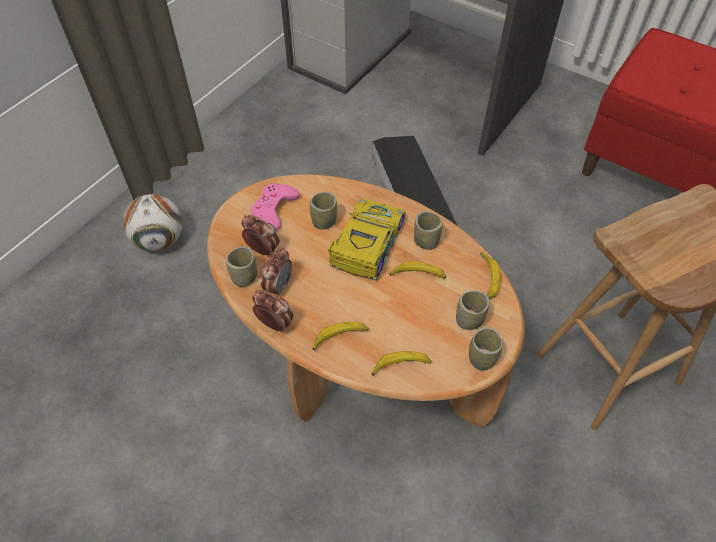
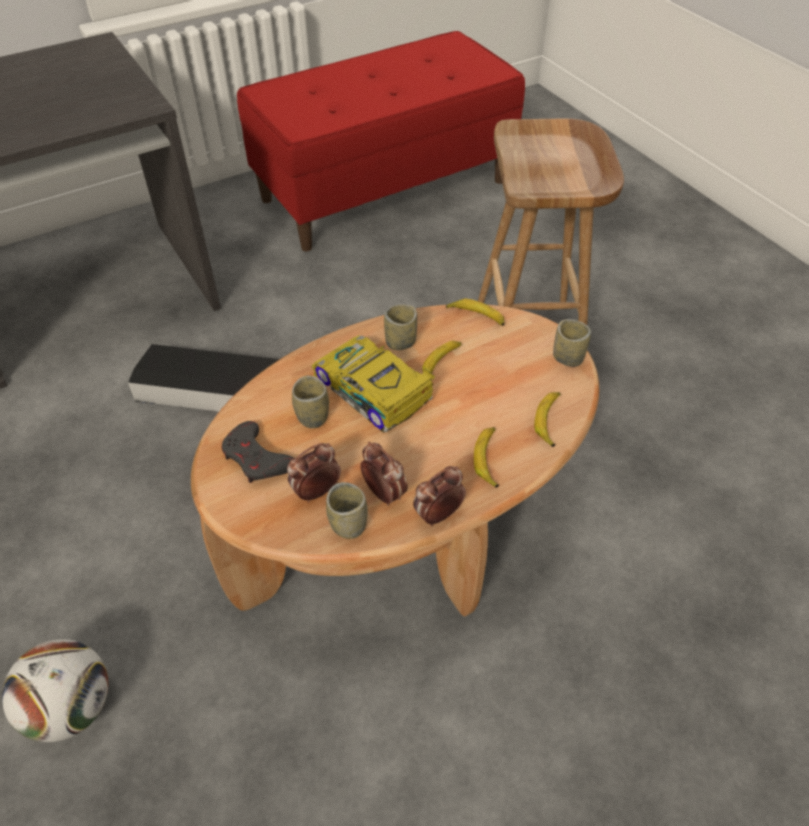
camera: 65 degrees left, 5 degrees down
(274, 209) = (257, 458): pink game controller -> grey game controller
(469, 320) = (519, 349): cup -> none

